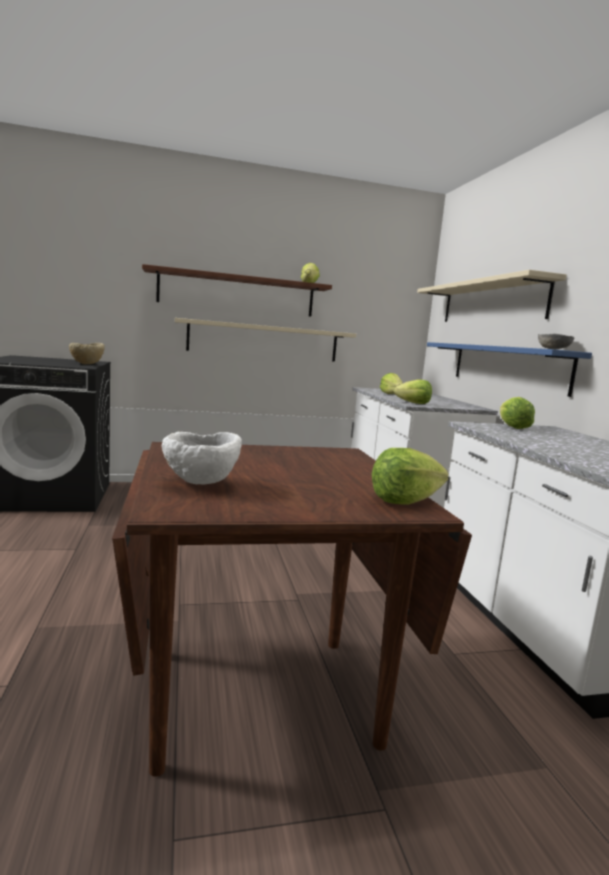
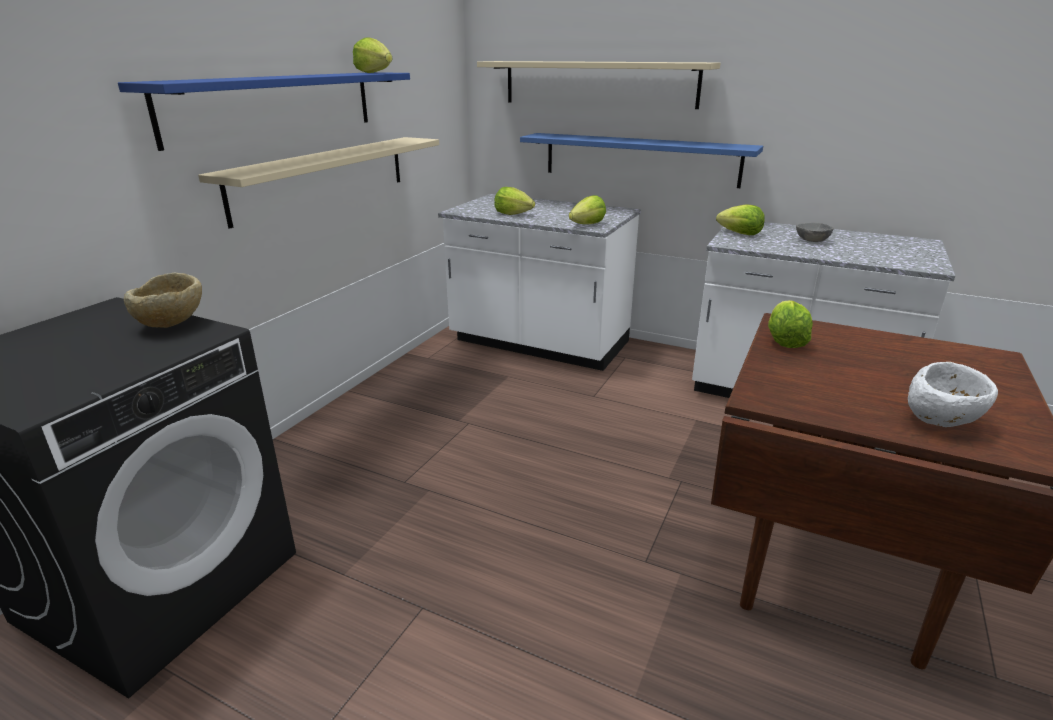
camera: 50 degrees left, 15 degrees up
(237, 293) = (275, 105): brown shelf -> blue shelf
(404, 500) = (970, 354): lettuce -> lettuce (784, 340)
(553, 349) = (731, 145): grey bowl -> grey bowl (812, 240)

